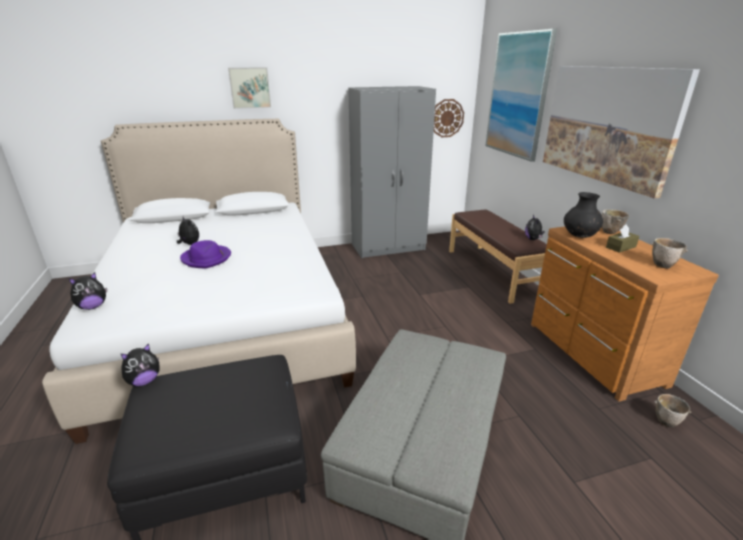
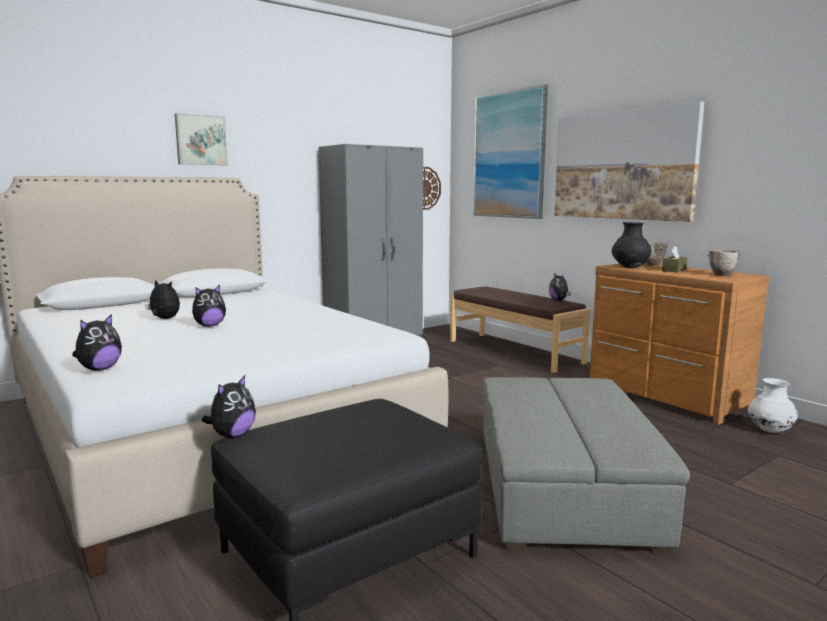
camera: 20 degrees left, 15 degrees down
(207, 258) = (209, 326): purple hat -> plush toy
(667, 422) = (770, 431): bowl -> white vase

